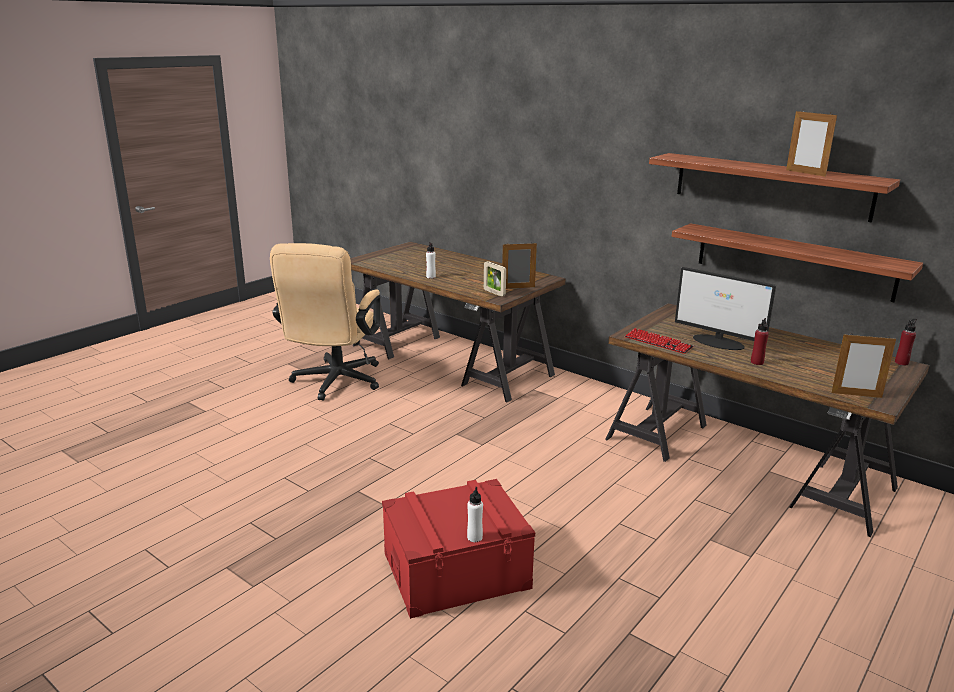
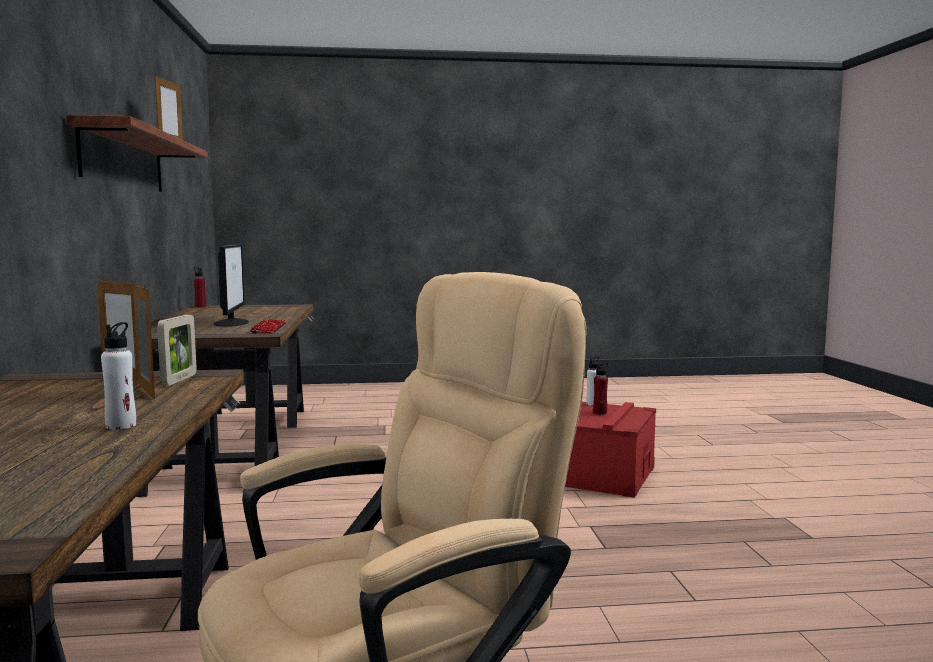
camera: 135 degrees left, 15 degrees down
(757, 362) = (267, 316): red bottle -> red bottle (600, 412)
(793, 261) = (142, 243): shelf -> none
(856, 395) = (292, 307): picture frame -> picture frame (146, 391)

